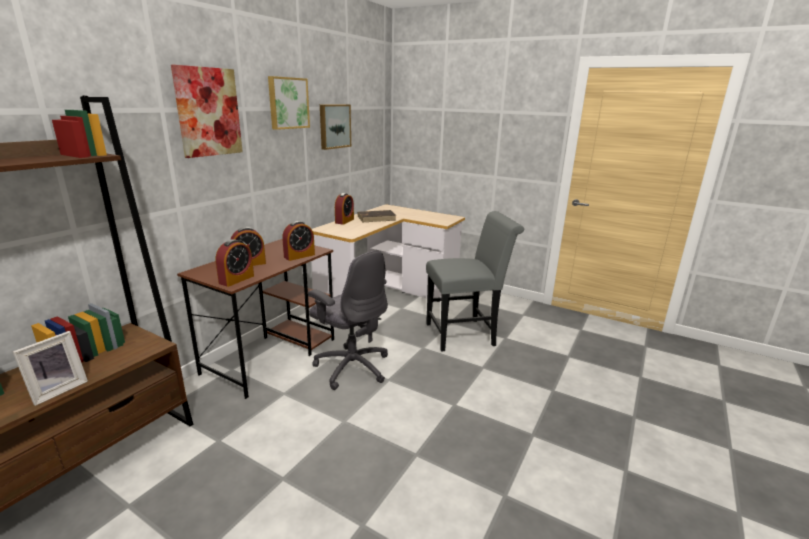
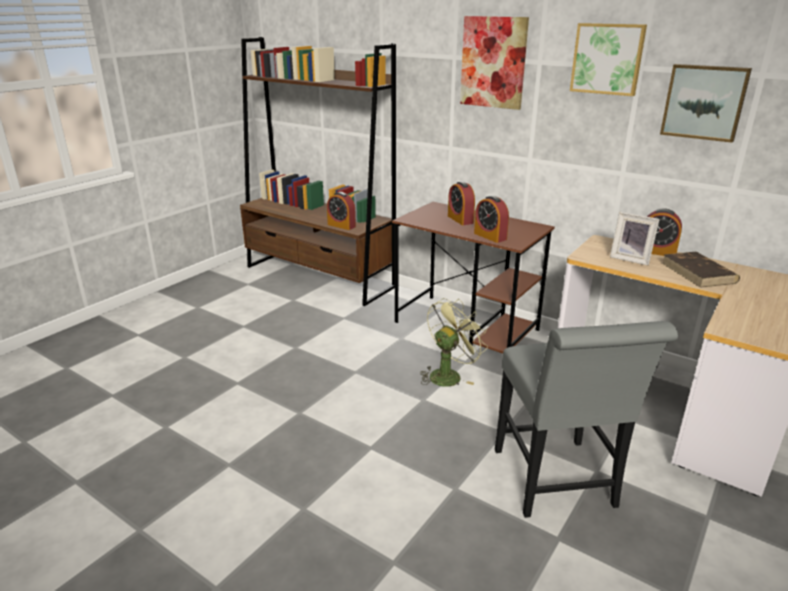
camera: 95 degrees right, 5 degrees up
(57, 390) = (310, 218): picture frame -> picture frame (630, 259)
(236, 279) = (418, 219): alarm clock -> alarm clock (341, 225)
(352, 367) = (448, 374): grey office chair -> green fan

